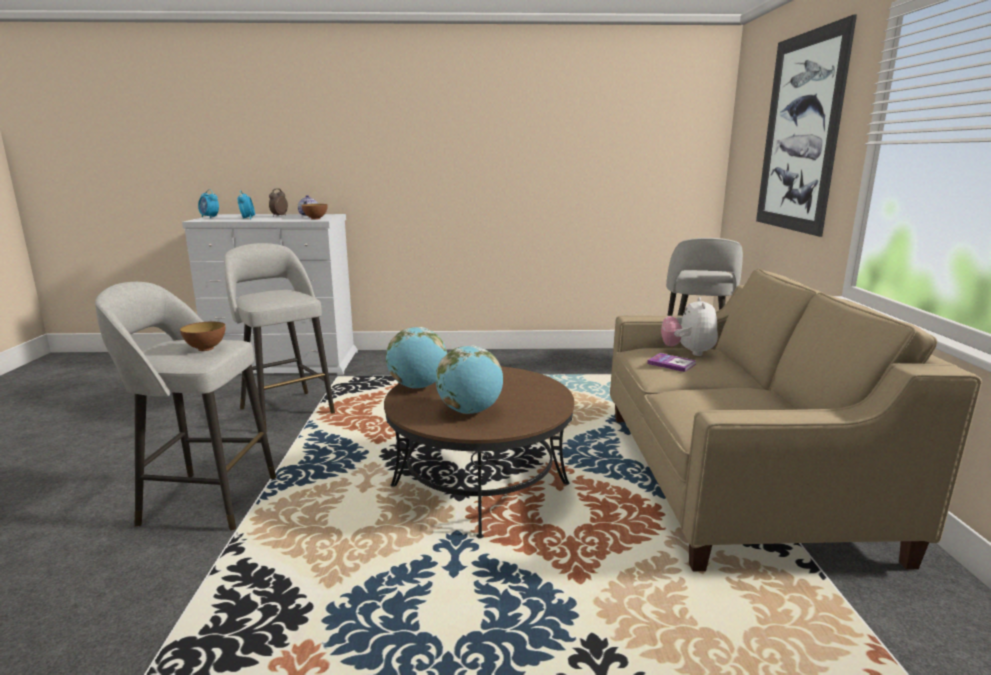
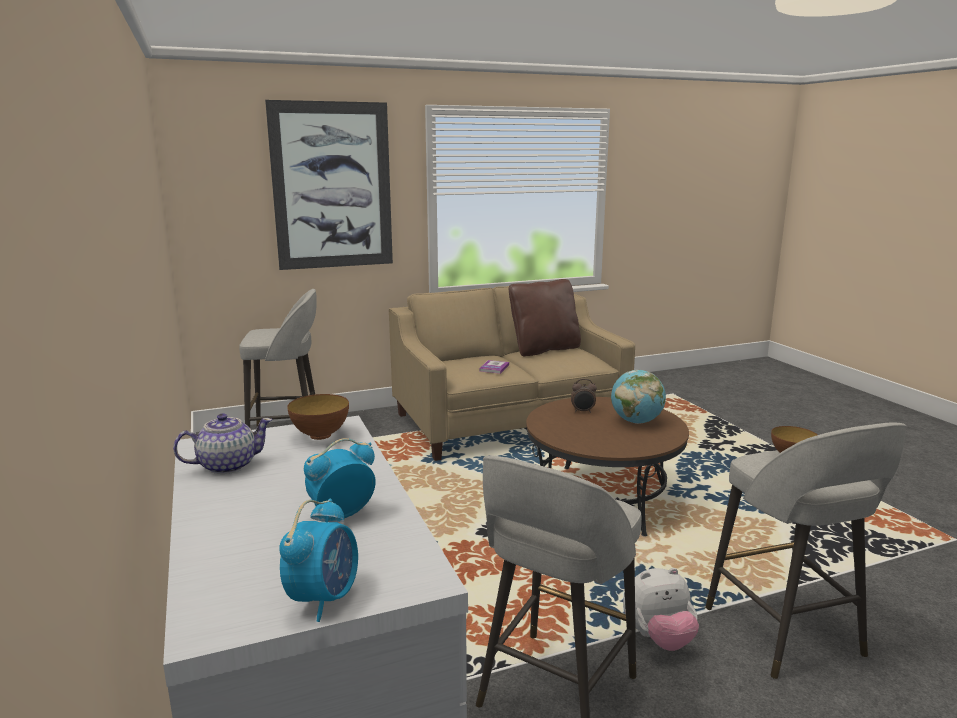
camera: 110 degrees left, 0 degrees up
(279, 216) = (253, 497): alarm clock -> alarm clock (583, 411)
(418, 386) = (614, 447): globe -> none
(688, 352) = (454, 366): plush toy -> plush toy (658, 638)
(775, 404) = (544, 349): none -> brown pillow

